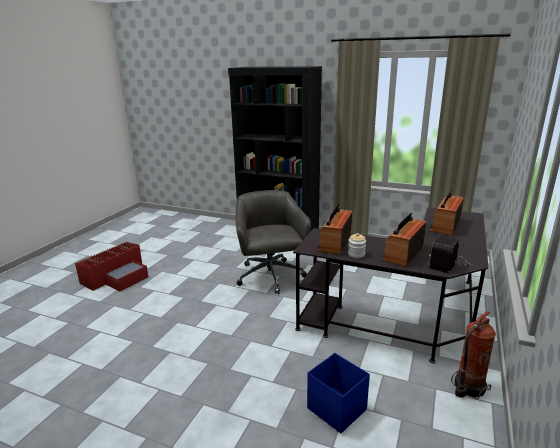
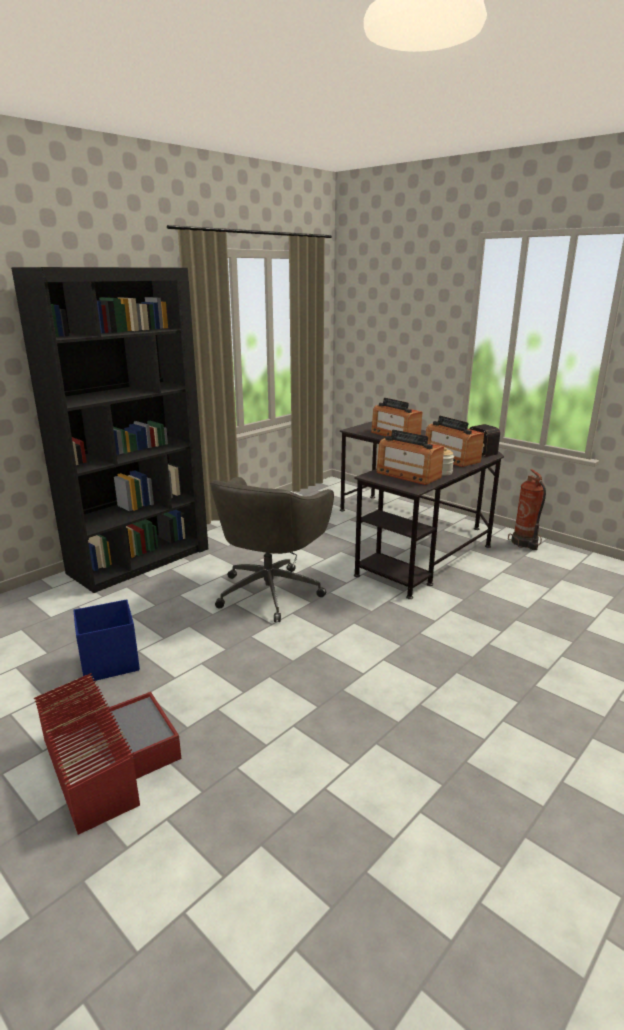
camera: 70 degrees left, 0 degrees up
(270, 277) = (271, 591): grey office chair -> grey office chair turned 75 degrees counterclockwise
(336, 408) = (546, 604): blue storage box -> blue storage box (109, 663)

